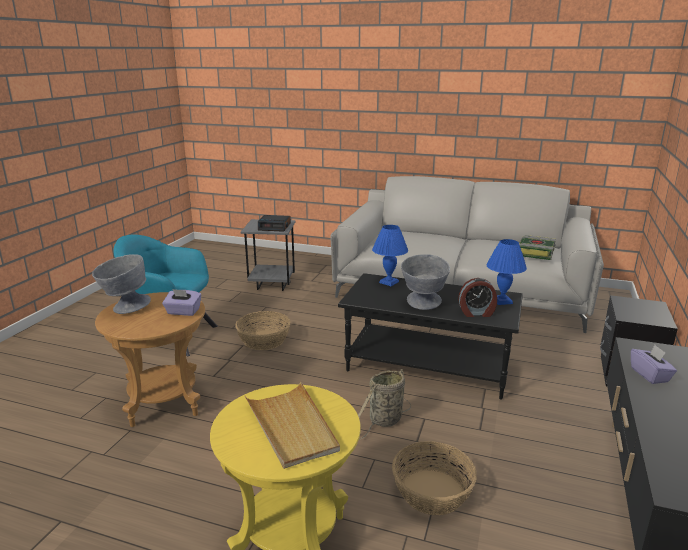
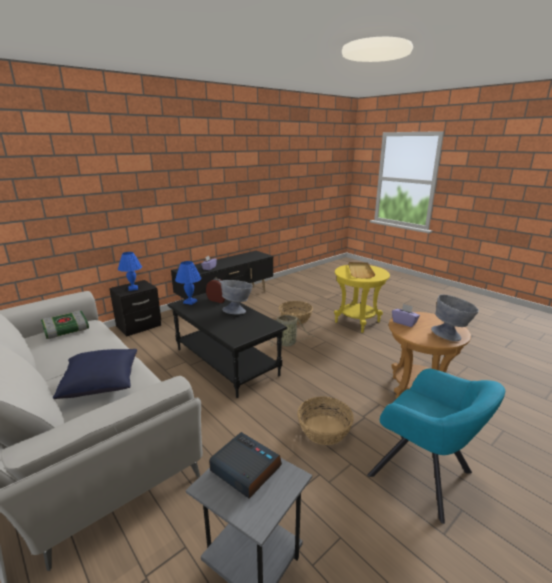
camera: 150 degrees left, 0 degrees up
(389, 282) = (229, 332): blue table lamp -> blue table lamp (132, 288)
(417, 239) = (100, 384): none -> blue pillow

